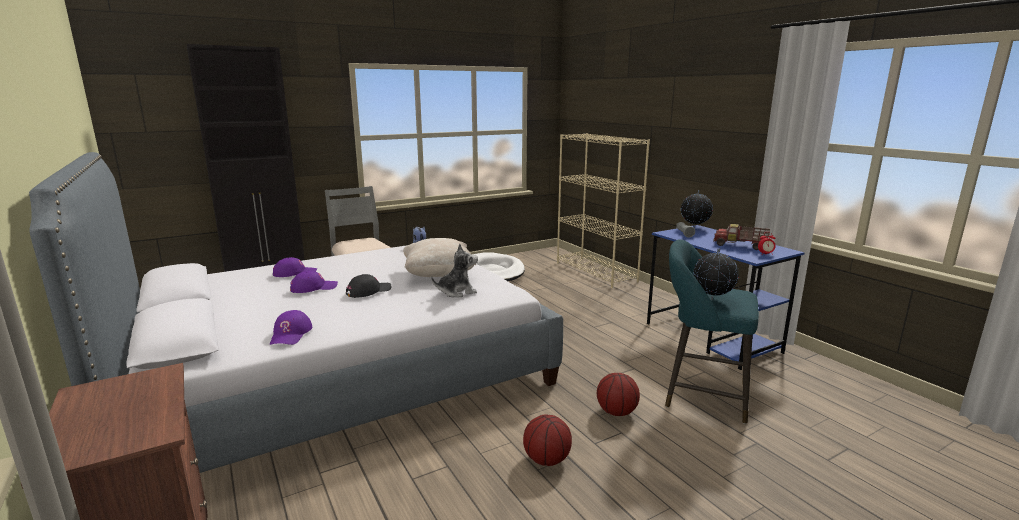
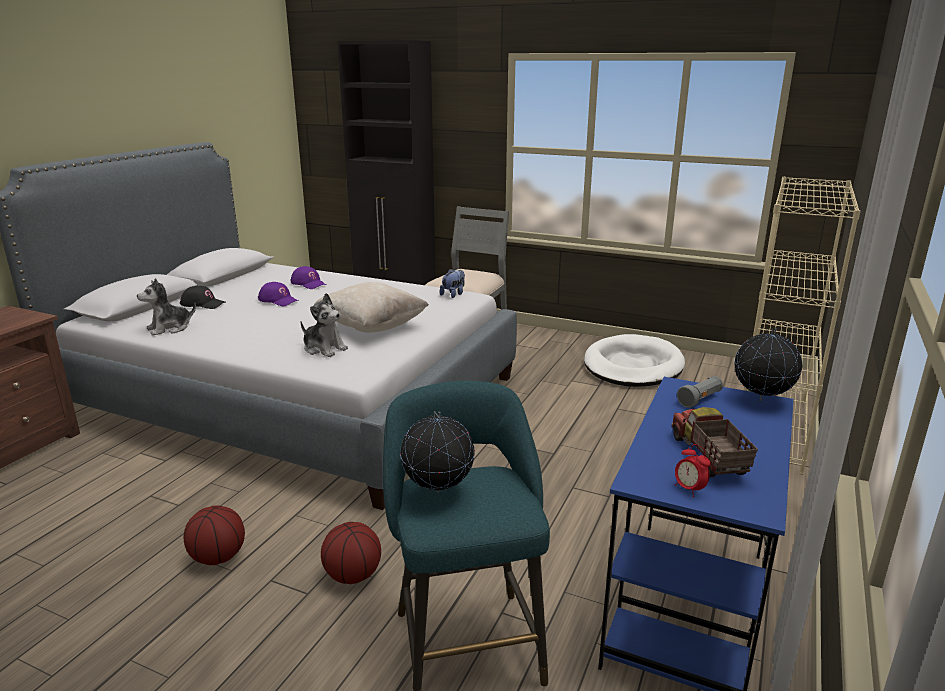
camera: 55 degrees right, 5 degrees up
(291, 334) = (169, 328): purple cap -> plush toy
(368, 291) = (289, 318): black cap -> black cap (203, 304)

